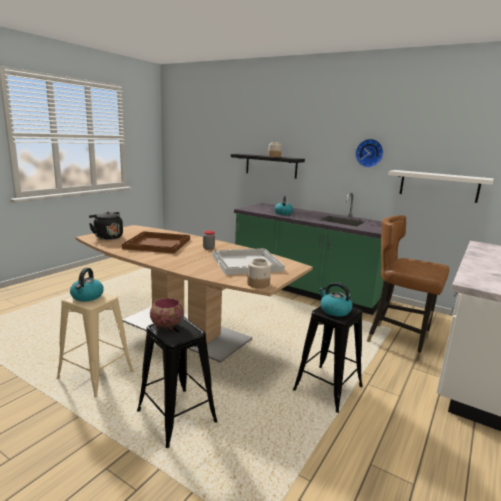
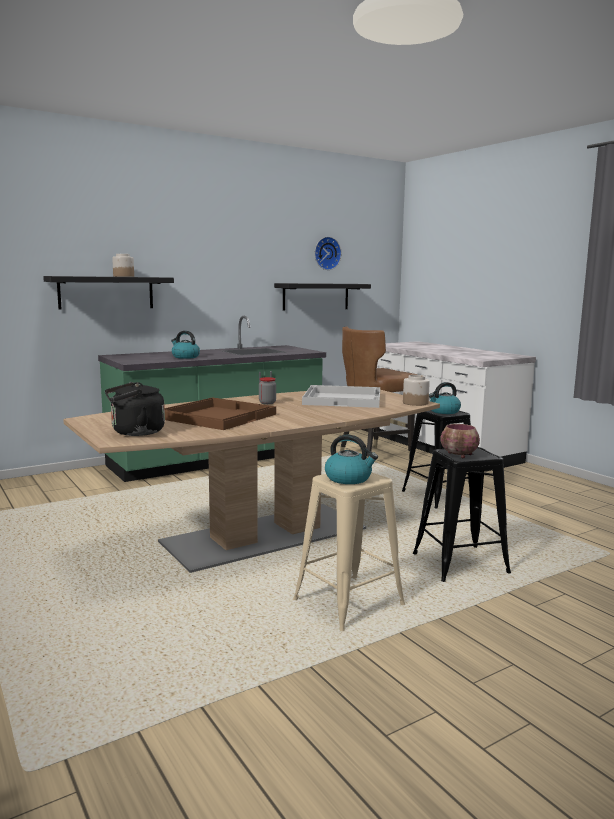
camera: 65 degrees left, 5 degrees down
(369, 153) = (246, 265): wall clock -> wall clock (326, 253)
(438, 186) = (316, 296): white shelf -> black shelf

